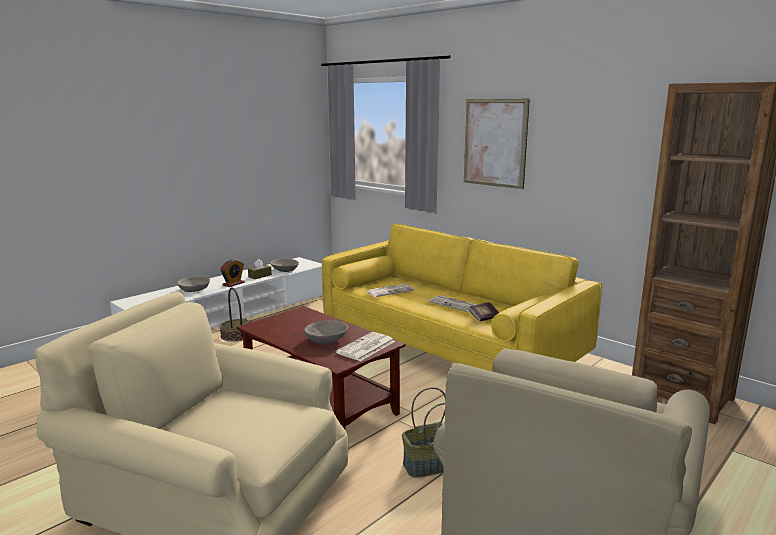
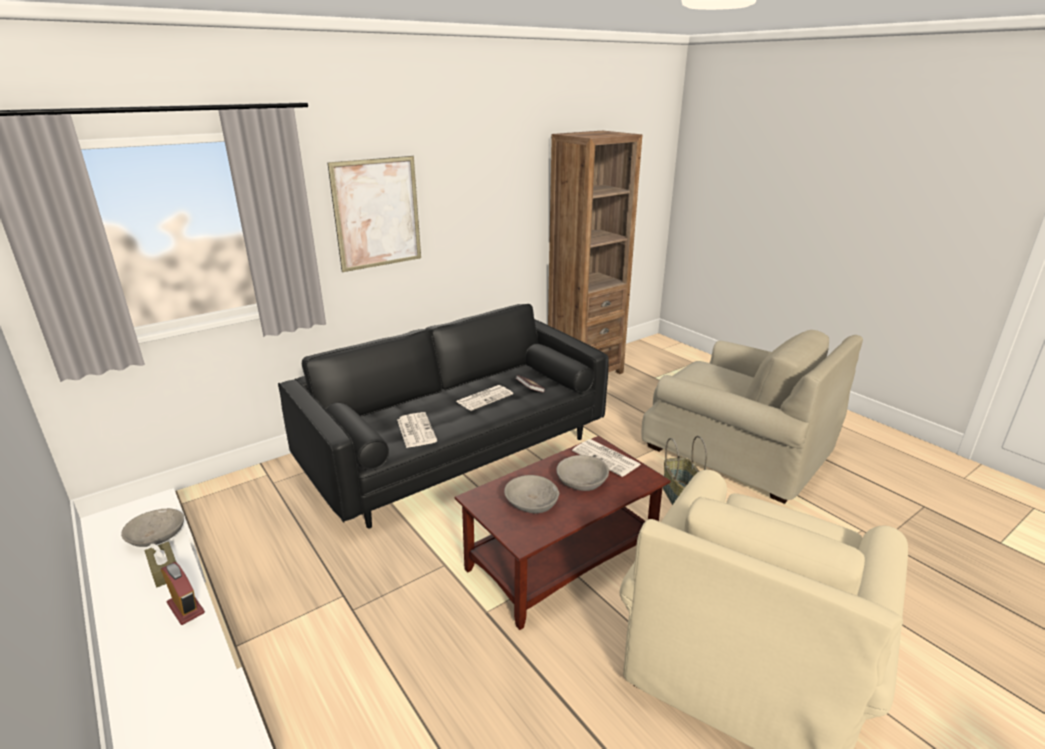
camera: 80 degrees left, 10 degrees up
(194, 289) = (173, 672): grey bowl -> grey bowl (531, 504)
(237, 335) = (295, 654): basket -> none
(449, 348) = (455, 452): yellow sofa -> black sofa

